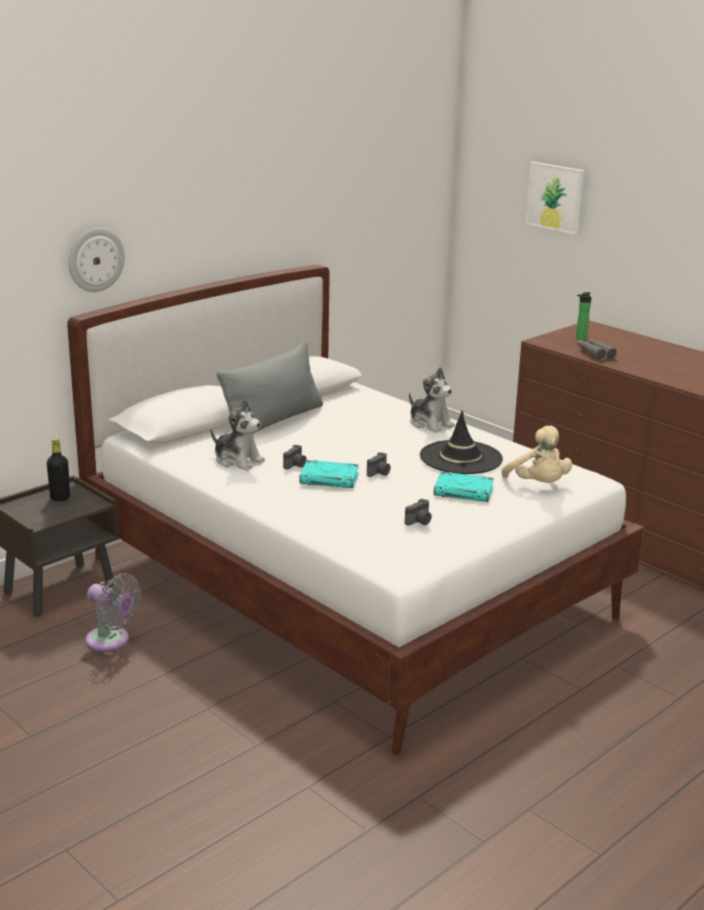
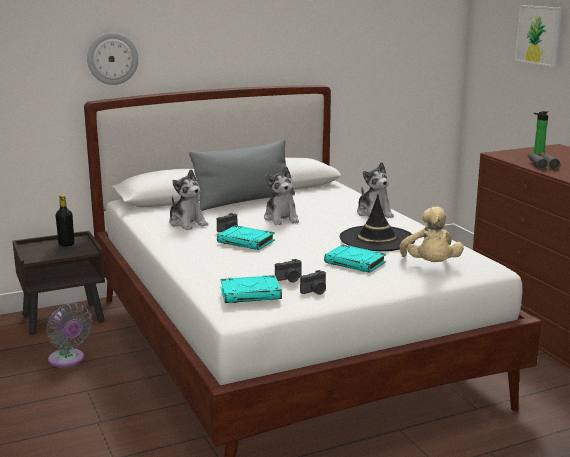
camera: 20 degrees right, 5 degrees down
(337, 442) = (281, 218): none -> plush toy
(379, 473) = (293, 242): camera -> camera (315, 291)
(397, 545) = (251, 294): none -> turquoise book

